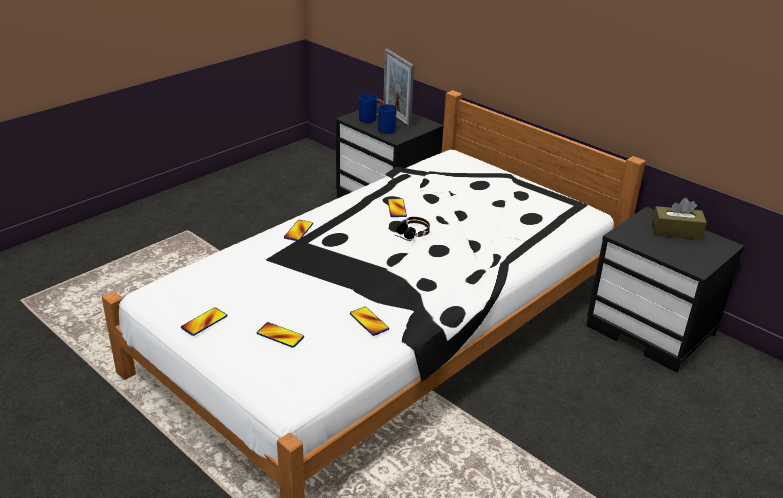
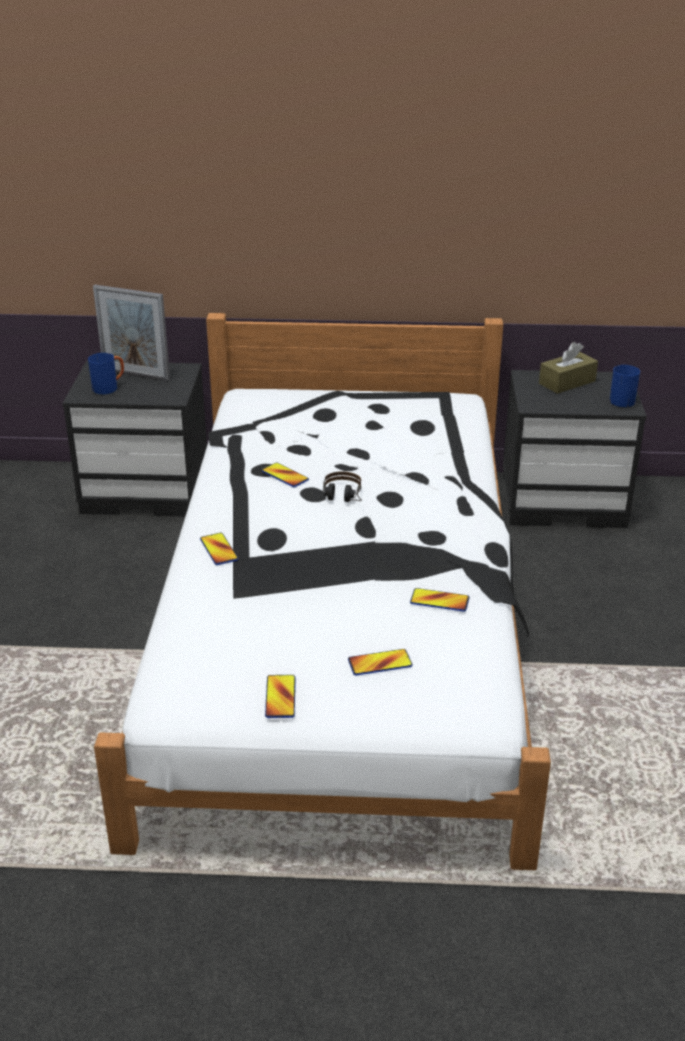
camera: 40 degrees left, 0 degrees up
(388, 129) = (148, 391): blue mug -> blue mug (619, 399)

